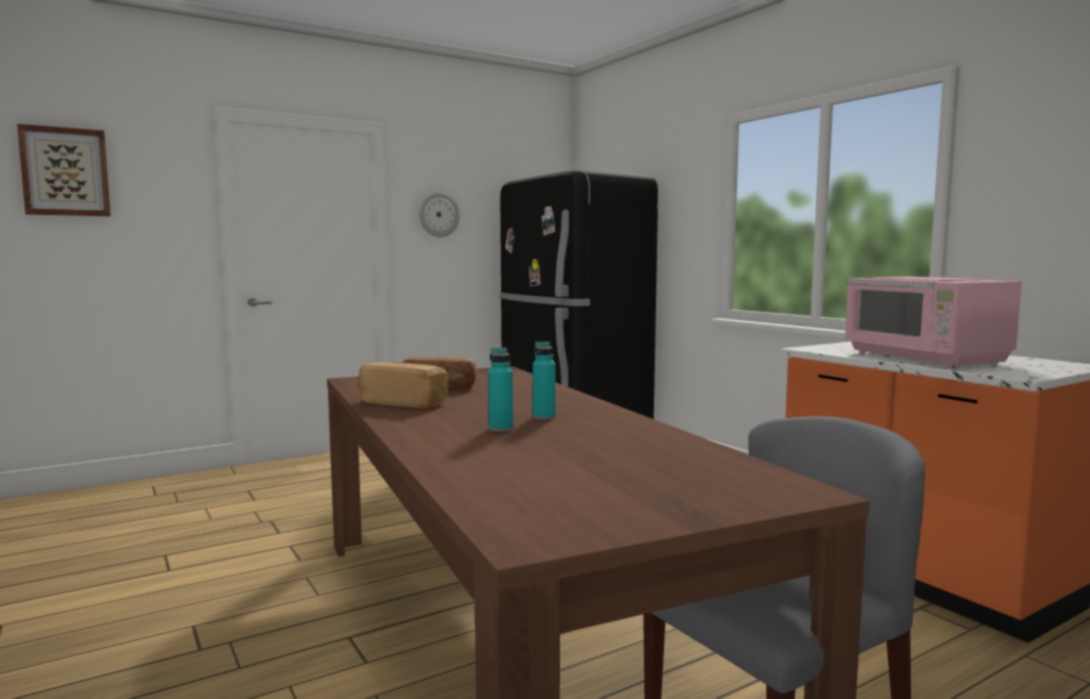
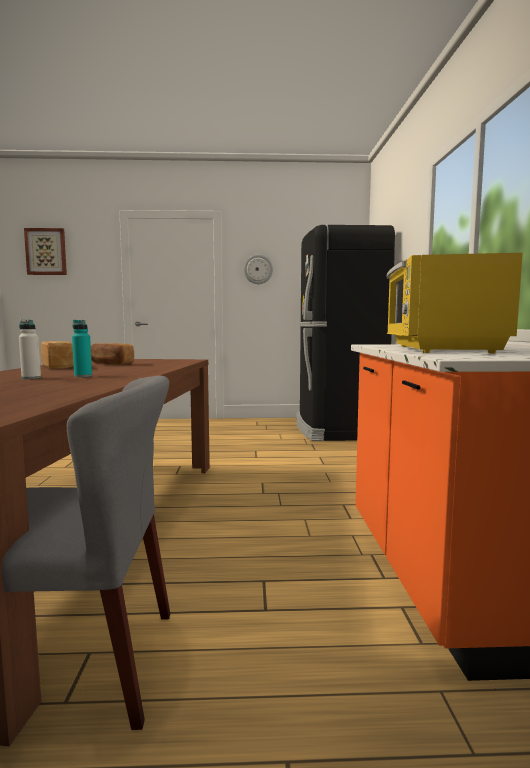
camera: 30 degrees right, 0 degrees up
(501, 429) = (31, 378): turquoise bottle -> white bottle
(924, 358) = (439, 349): pink microwave -> yellow microwave

